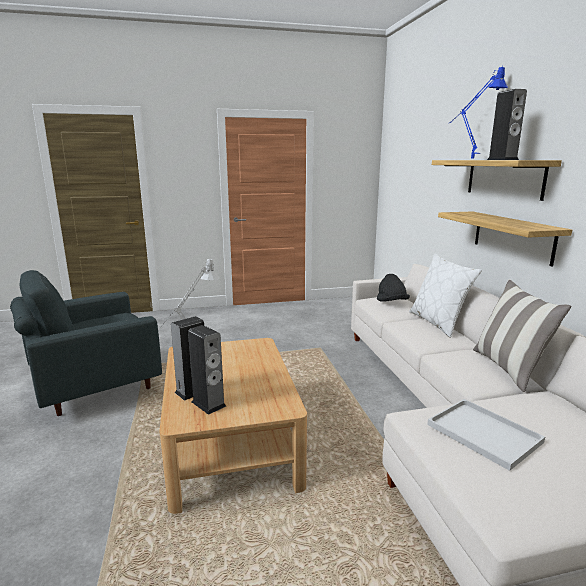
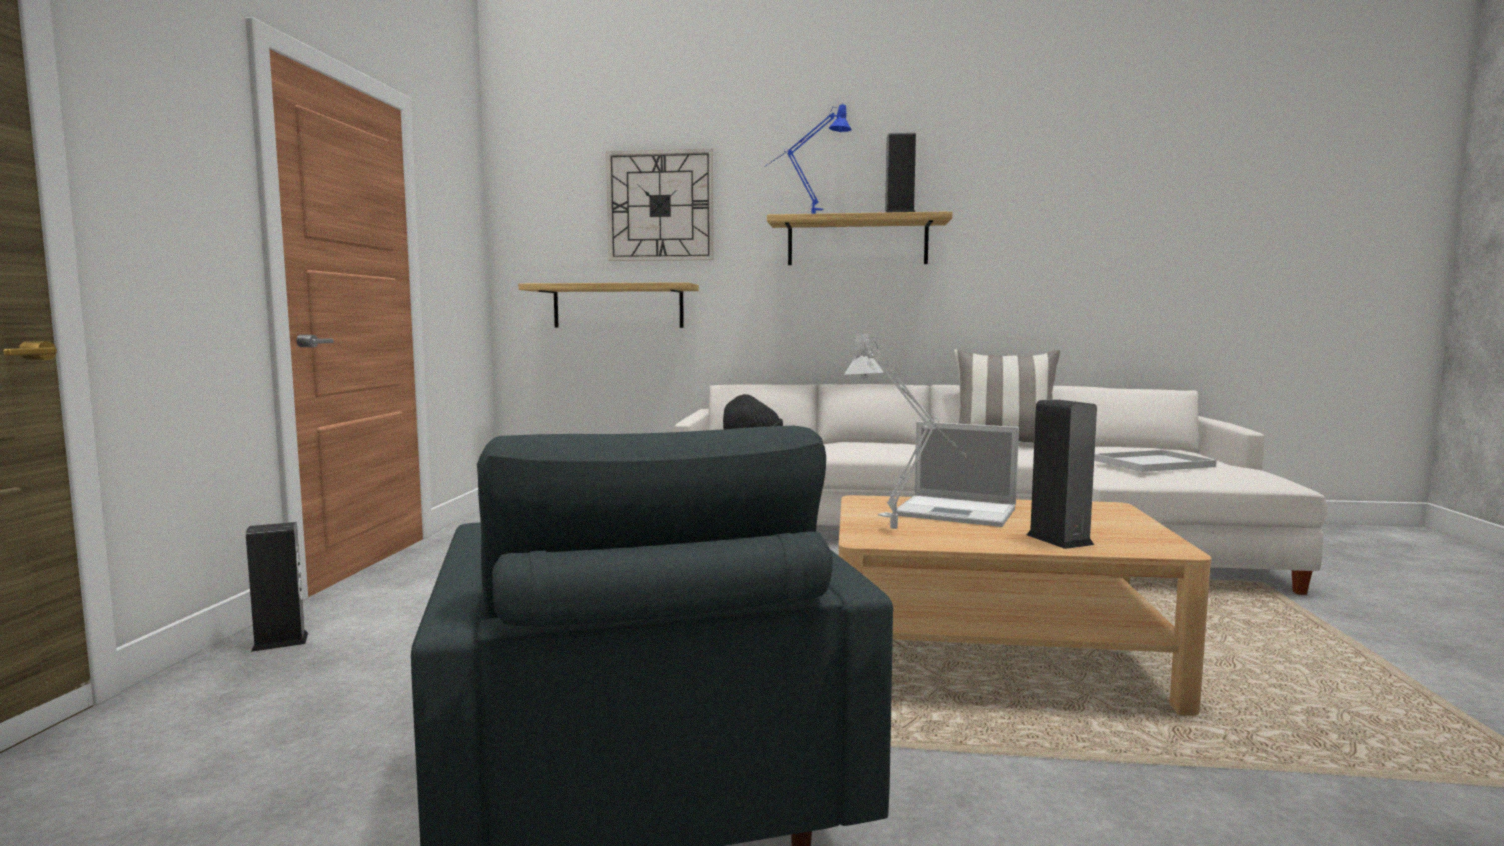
camera: 70 degrees left, 10 degrees down
(208, 404) = (1104, 534): speaker -> speaker (280, 642)
(245, 365) = (958, 512): none -> laptop
(425, 149) = (660, 206): none -> wall clock
(438, 323) = (851, 441): white pillow -> none
(512, 236) = (886, 312): shelf -> shelf (618, 306)

